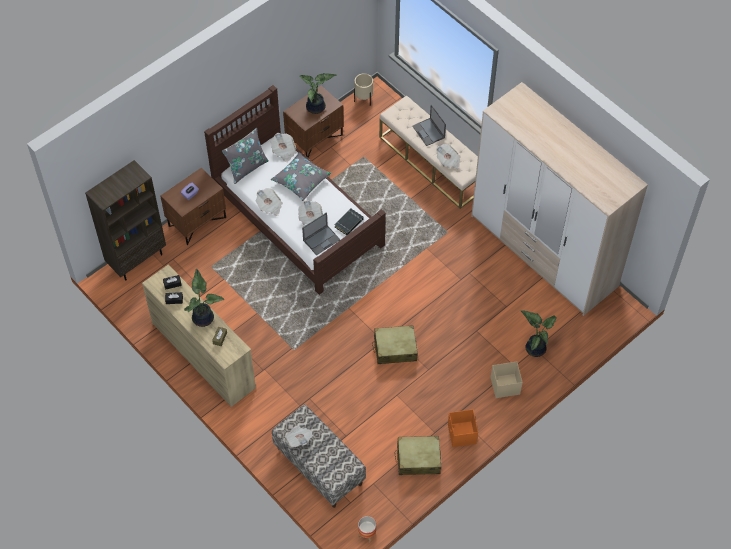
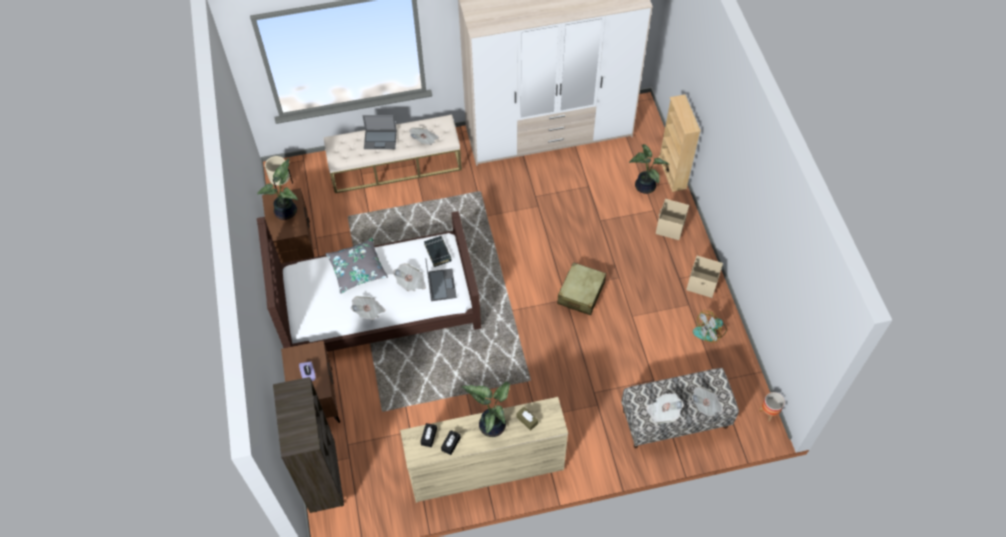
camera: 60 degrees left, 0 degrees up
(246, 167) = (306, 310): grey pillow -> none
(284, 151) = (311, 268): newspaper -> newspaper (706, 406)
(418, 459) = (710, 331): beige suitcase -> fan
(461, 434) = (702, 284): orange storage box -> beige storage box
(565, 363) = (672, 172): none -> beige bookcase

